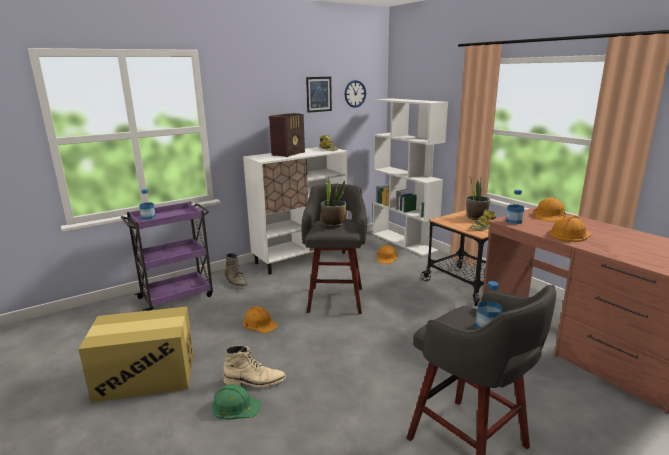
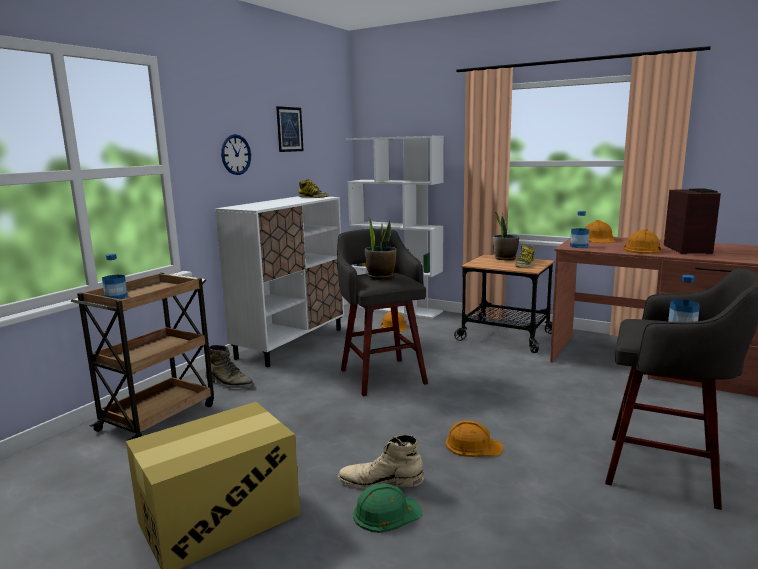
camera: 25 degrees left, 5 degrees down
(177, 296) = (159, 416): purple cart -> brown cart
(255, 381) = (380, 480): beige boot -> beige boot turned 150 degrees counterclockwise
(260, 323) = (315, 420): orange hard hat -> orange hard hat (473, 445)
(289, 154) = (274, 203): radio -> radio (688, 249)
(355, 93) = (324, 131): wall clock -> wall clock (236, 154)

